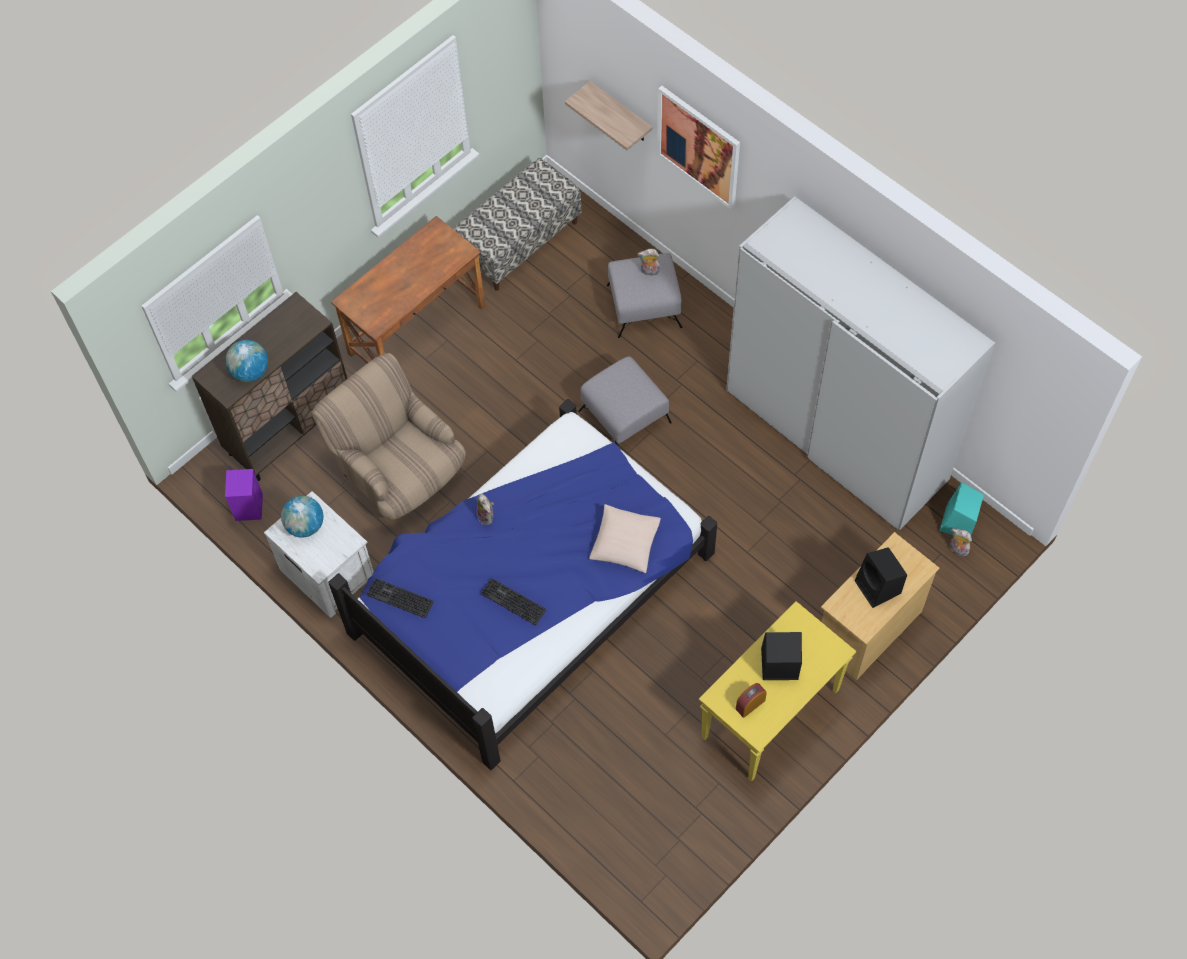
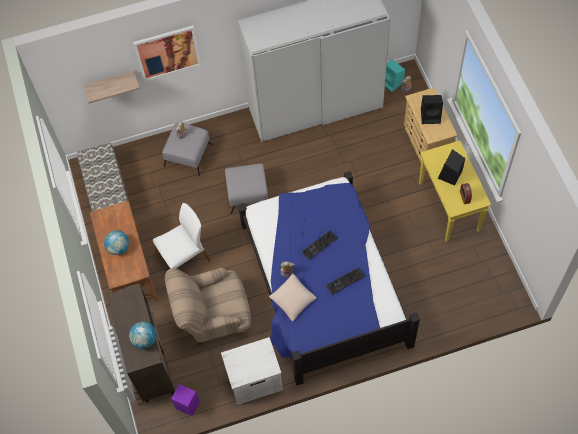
camera: 60 degrees left, 0 degrees up
(305, 526) = (241, 364): globe -> globe (119, 248)
(398, 599) = (312, 336): keyboard -> keyboard (319, 246)
(472, 388) = (184, 258): none -> white chair
(625, 543) = (340, 215): beige pillow -> beige pillow (293, 300)

